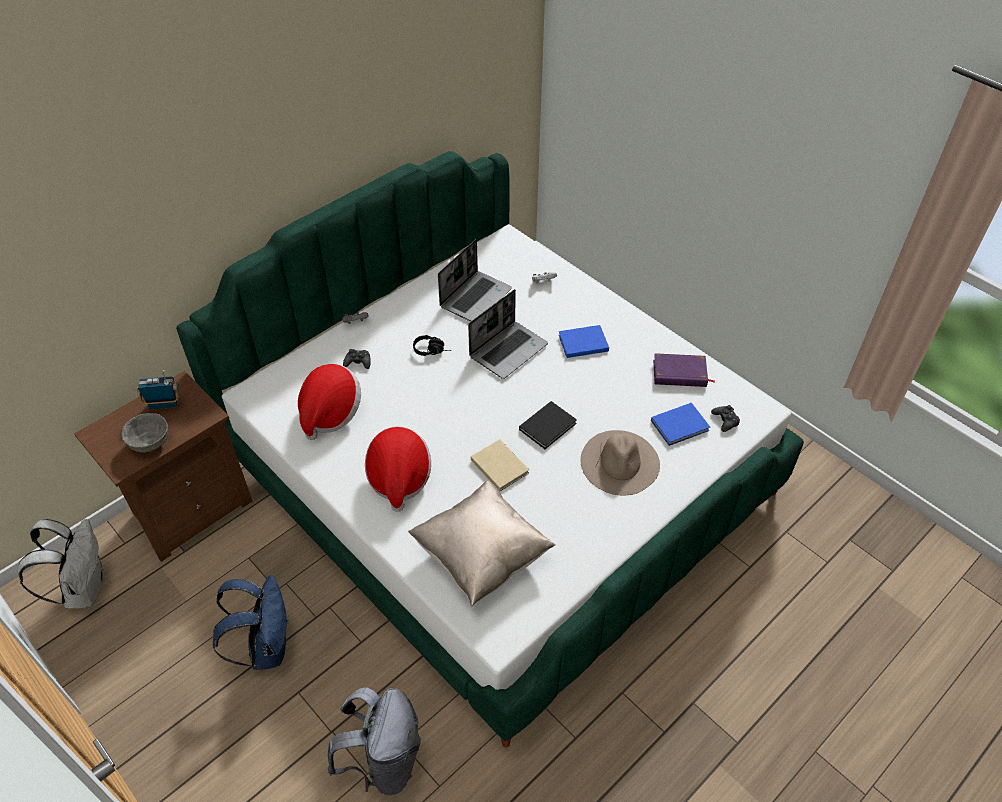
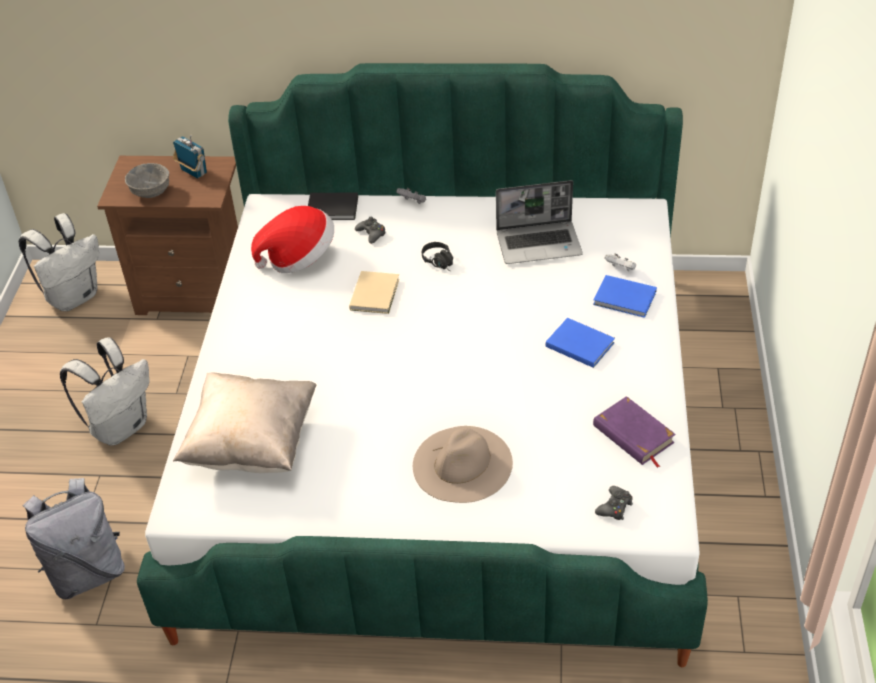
camera: 50 degrees right, 5 degrees down
(266, 646) = (121, 427): blue backpack -> white backpack
(399, 478) = (278, 341): hat -> none
(499, 465) = (362, 389): beige book -> beige book (376, 293)
(508, 350) = (504, 305): laptop -> none
(549, 426) = (446, 390): black book -> black book (334, 209)
(681, 425) = (564, 478): blue book -> blue book (626, 299)

